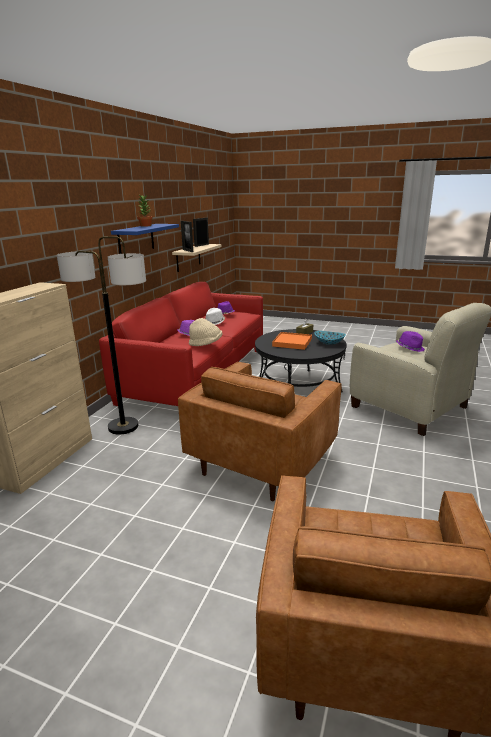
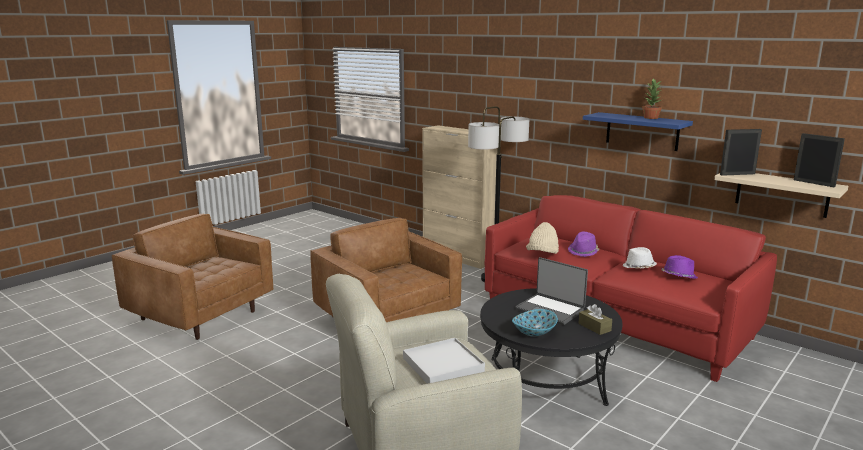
camera: 110 degrees right, 5 degrees down
(292, 342) = (550, 310): orange tray -> laptop
(410, 348) = (443, 365): purple hat -> white tray

